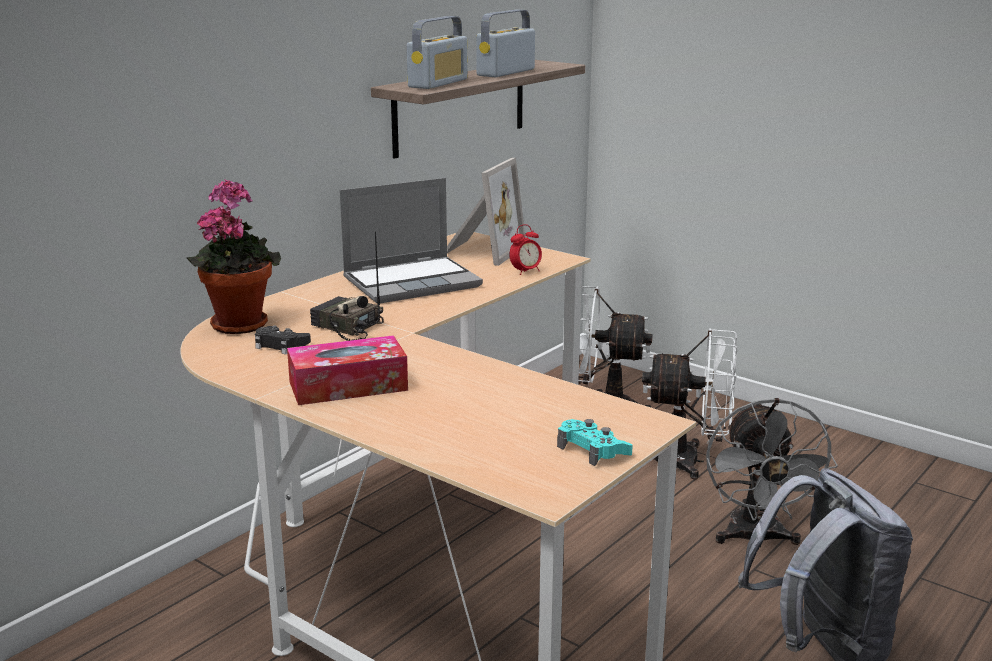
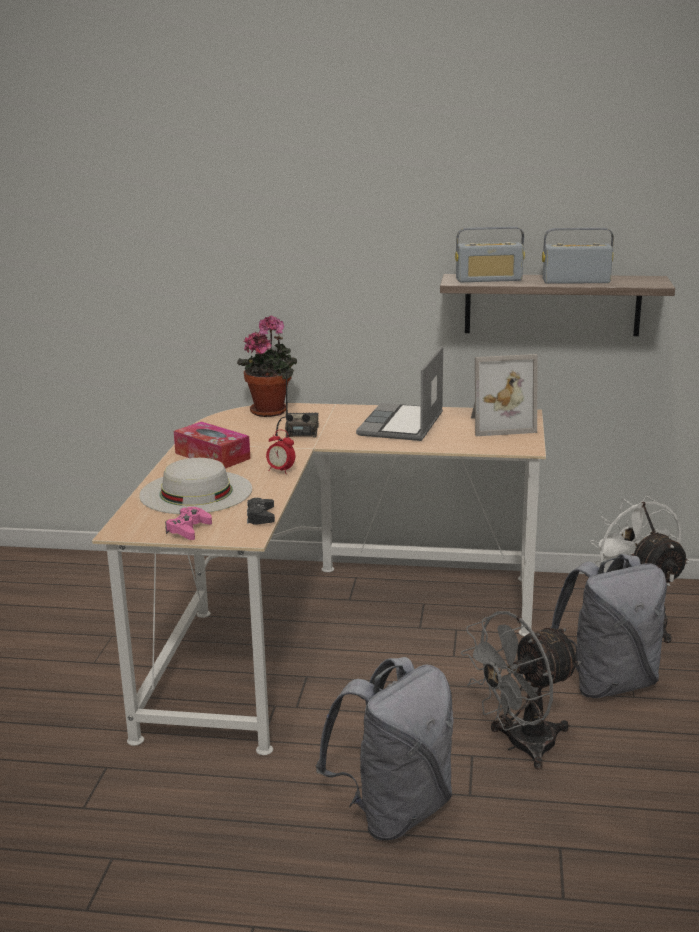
camera: 60 degrees right, 0 degrees up
(280, 345) = (251, 427): black game controller -> black game controller (260, 516)
(412, 282) = (402, 425): laptop -> laptop turned 75 degrees clockwise
(466, 421) = (196, 492): none -> white hat
(525, 271) = (476, 446): alarm clock -> alarm clock (281, 471)
(593, 450) = (188, 529): turquoise game controller -> pink game controller
(689, 461) = (608, 683): white fan -> grey backpack

